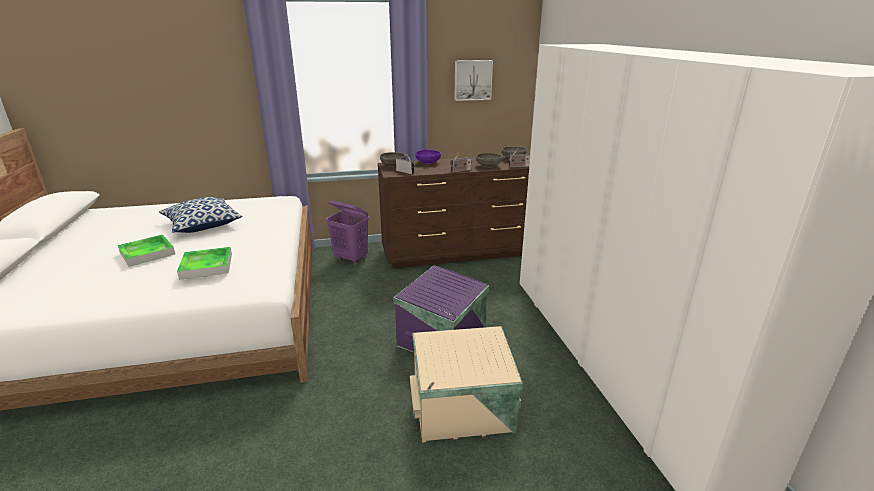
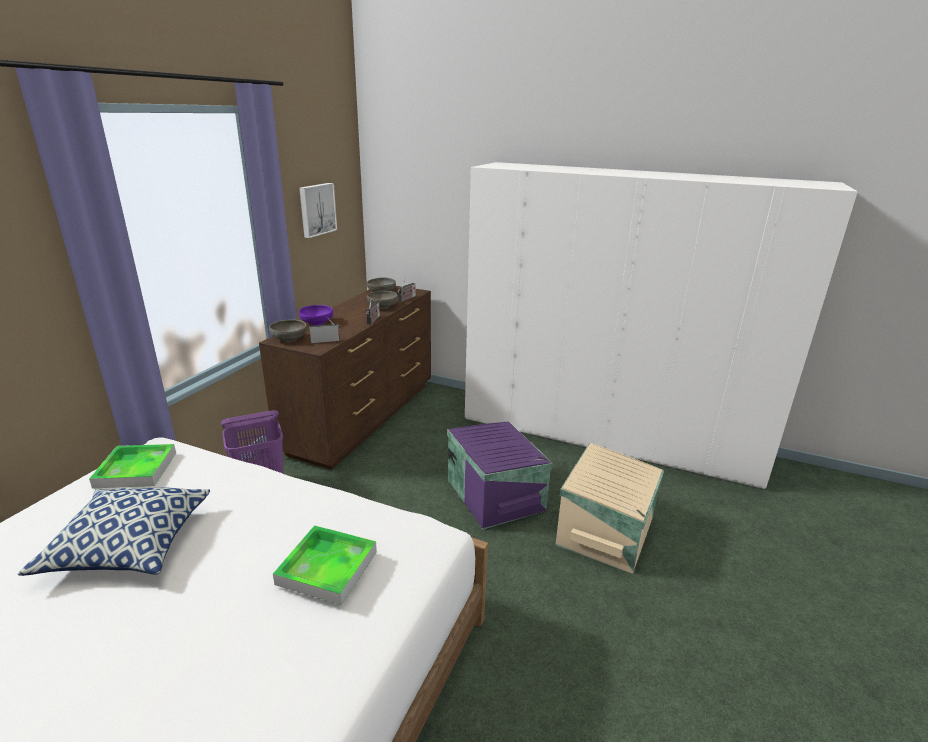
camera: 55 degrees left, 0 degrees up
(147, 253) = (168, 631): tray -> tray (136, 469)

